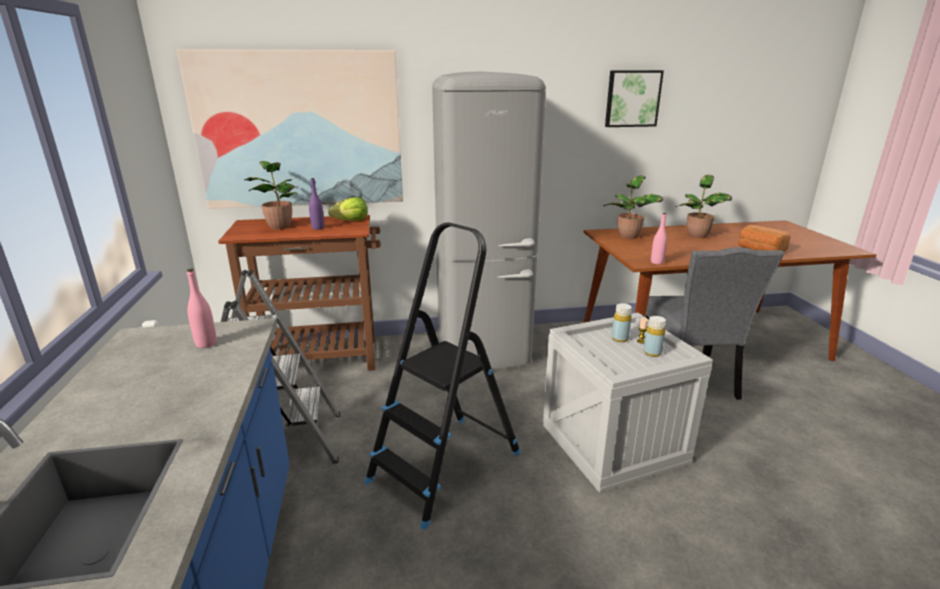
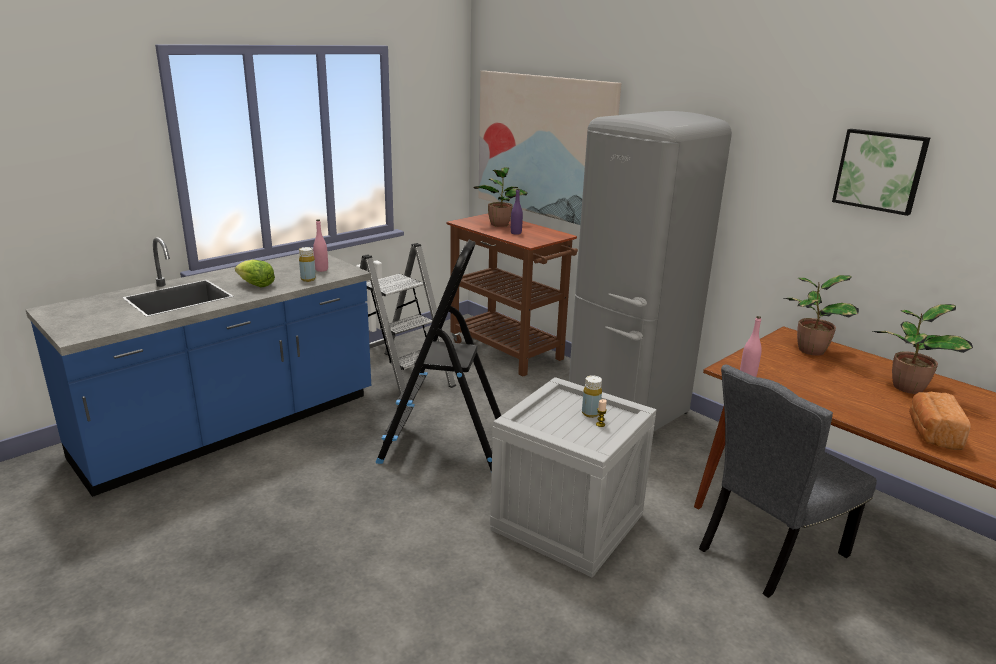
camera: 55 degrees right, 0 degrees up
(351, 221) = (549, 236): lettuce -> lettuce (256, 285)
(652, 353) = (583, 433): yellow bottle -> yellow bottle (308, 279)

